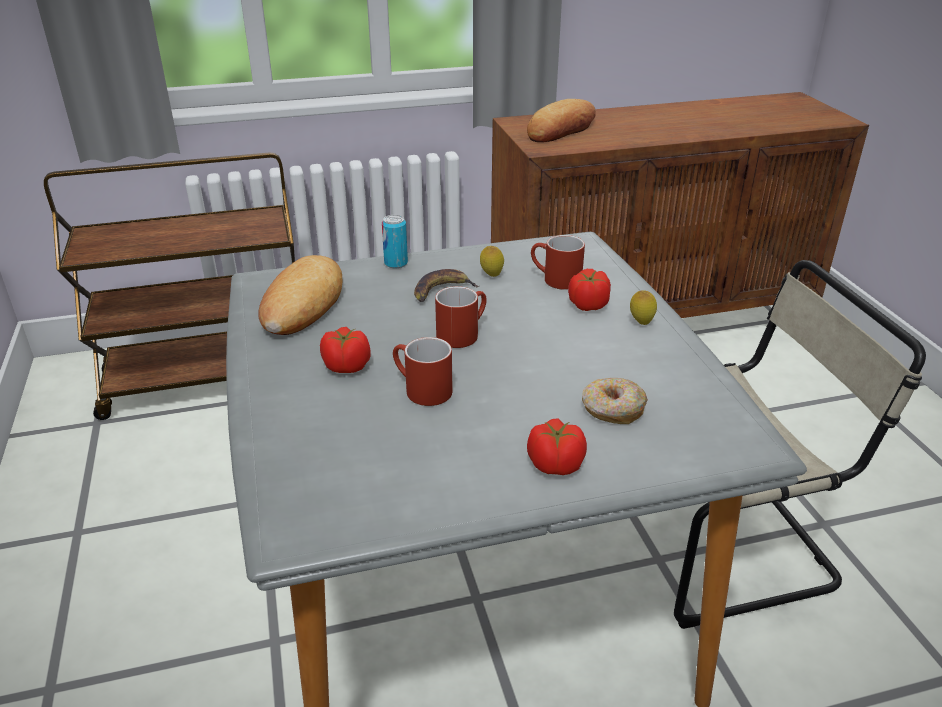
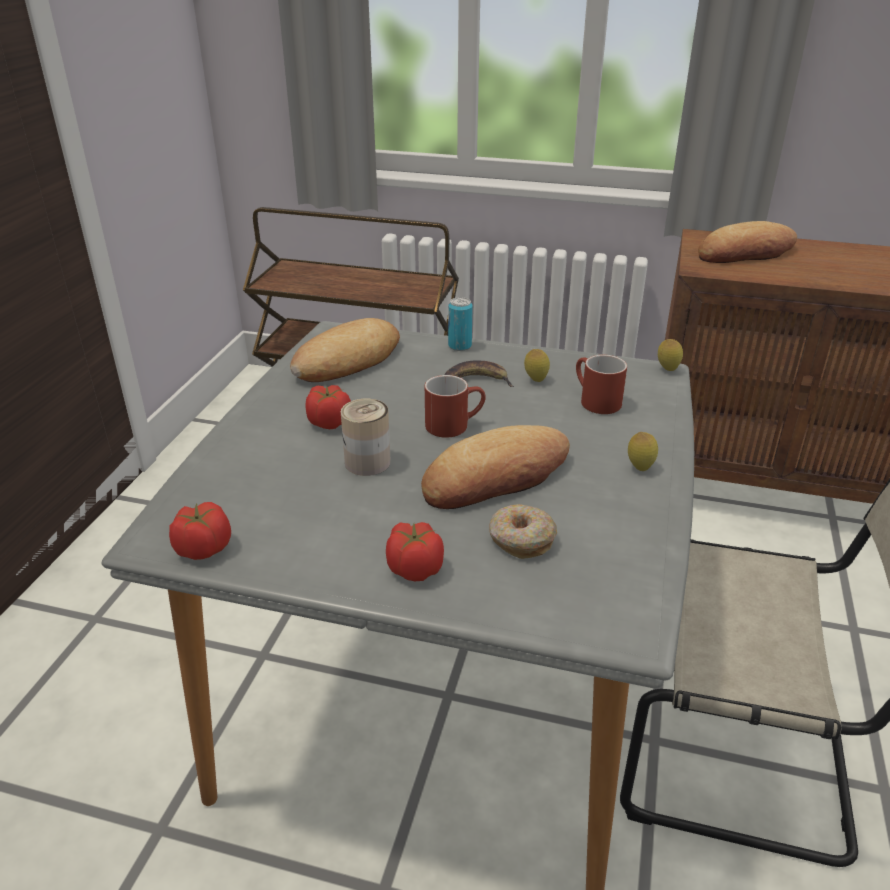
camera: 30 degrees right, 0 degrees up
(420, 390) = (367, 462): red mug -> can
(542, 366) = (496, 477): none -> bread
(584, 239) = (667, 369): none -> lemon
(588, 305) = (602, 434): tomato -> tomato (203, 548)

